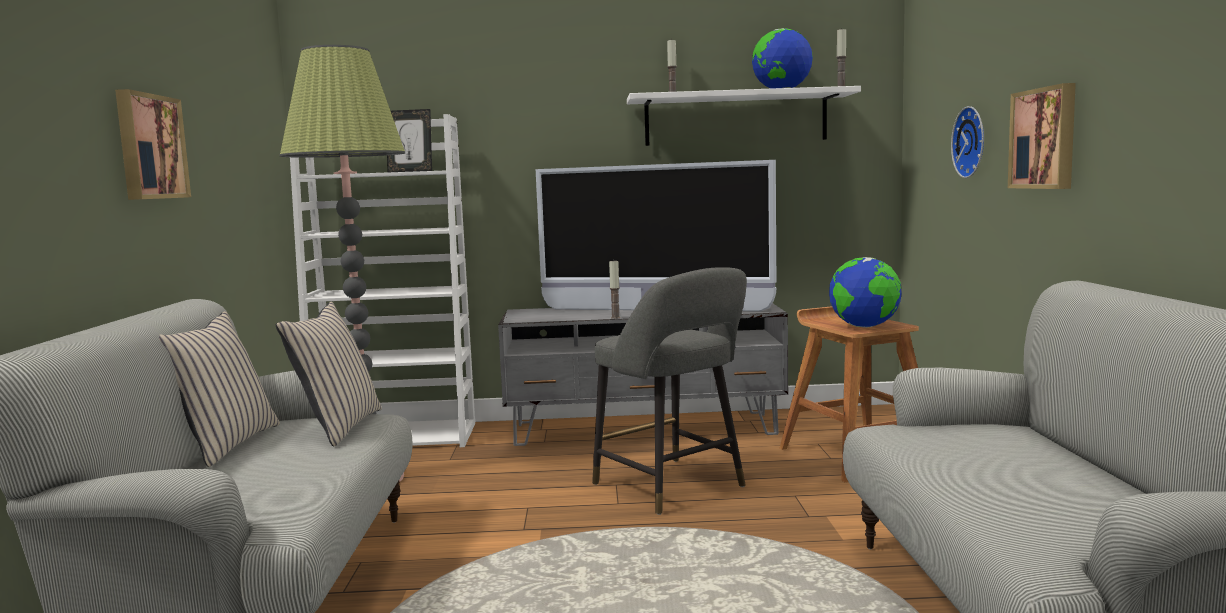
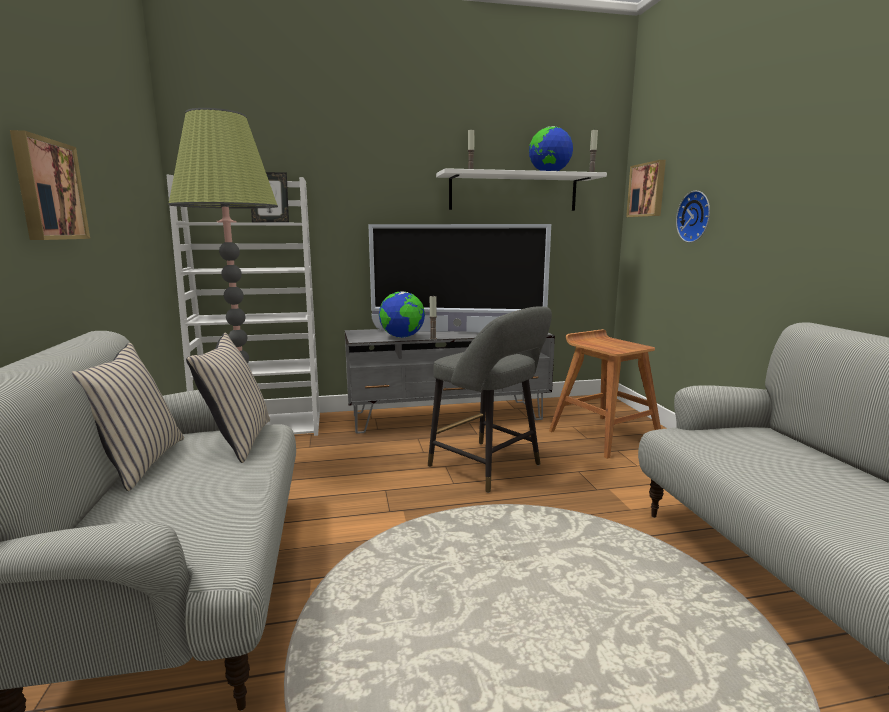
camera: 10 degrees left, 5 degrees up
(864, 327) = (619, 348): globe -> globe (402, 337)
(1045, 138) = (773, 216): picture -> picture (647, 190)

